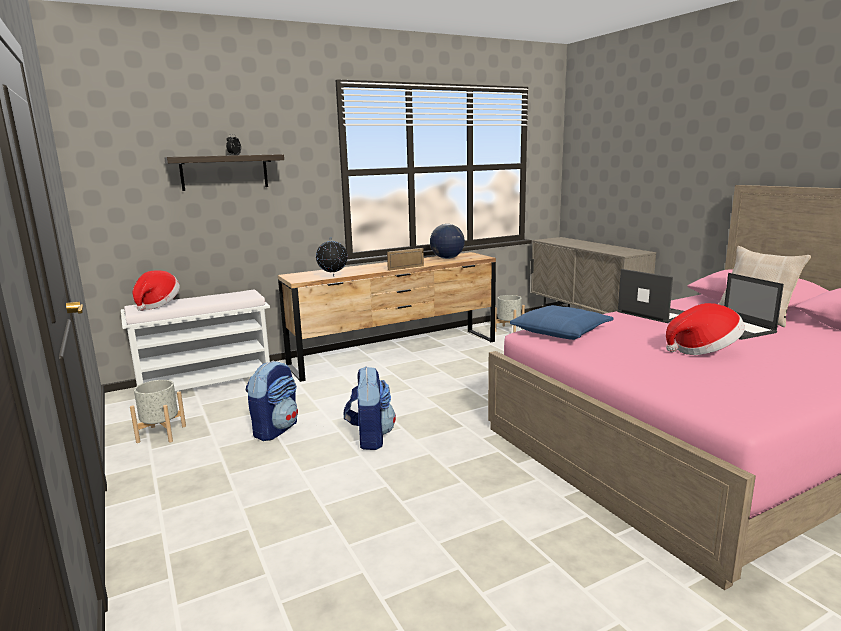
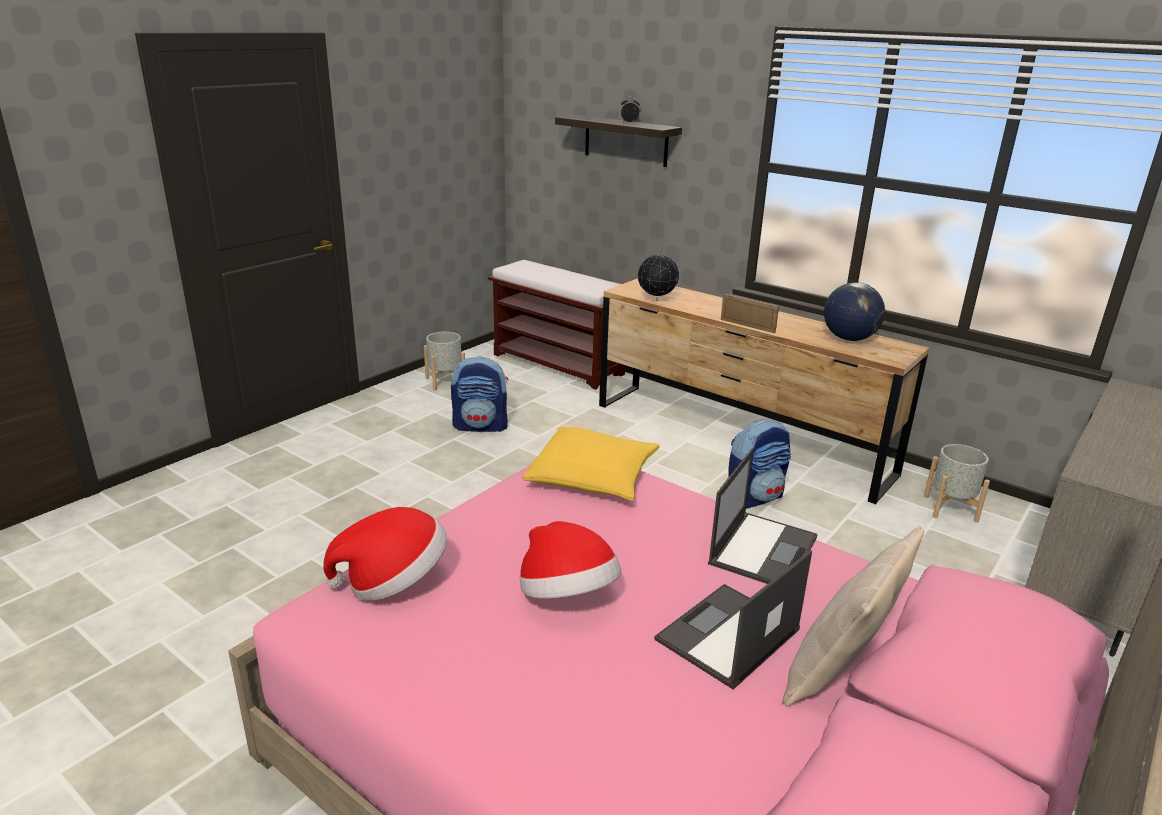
camera: 65 degrees right, 10 degrees up
(157, 305) = (534, 268): hat -> hat (393, 581)
(207, 382) = (559, 364): white bench -> brown bench
(370, 438) = (491, 478): backpack -> backpack (754, 497)
(561, 331) = (593, 476): blue pillow -> yellow pillow

